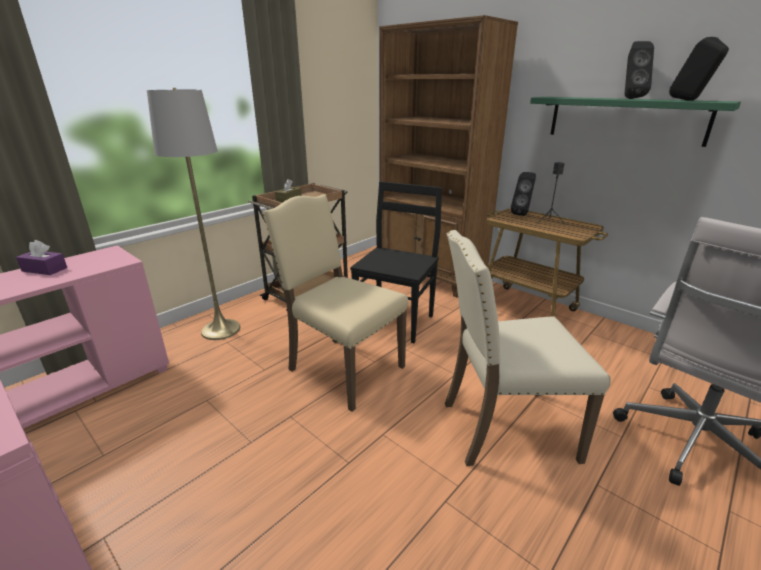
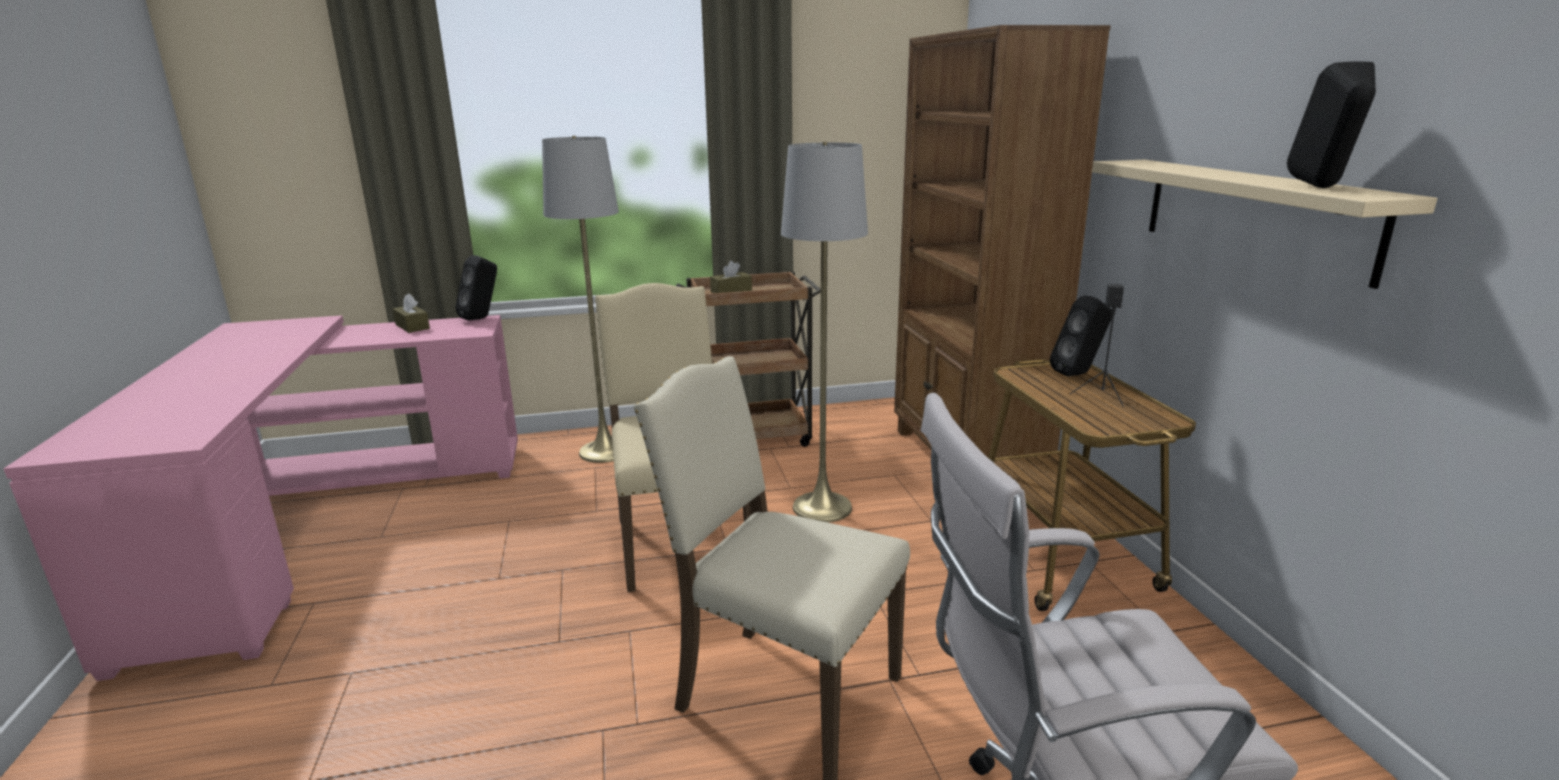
camera: 35 degrees right, 5 degrees down
(44, 269) = (412, 326): purple tissue box -> brown tissue box
(396, 321) = (822, 507): black chair -> grey floor lamp
(625, 119) = (1253, 215): green shelf -> beige shelf
(629, 98) = (1241, 175): black speaker -> black speaker (482, 318)

